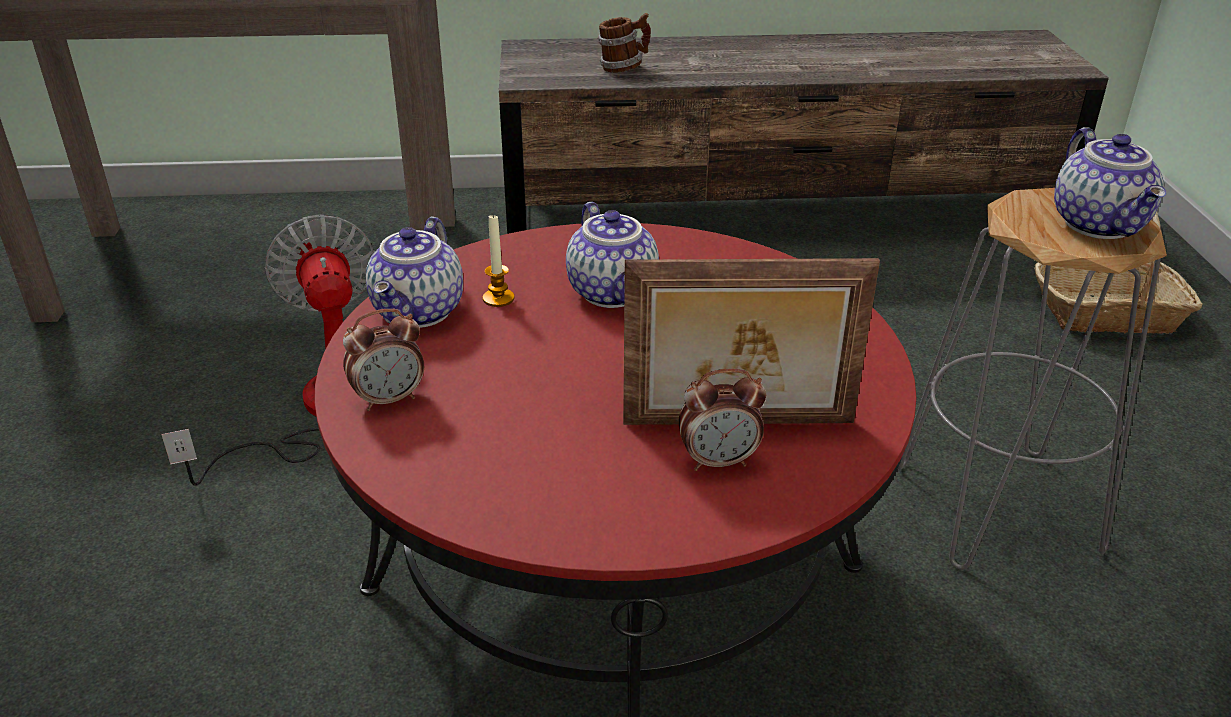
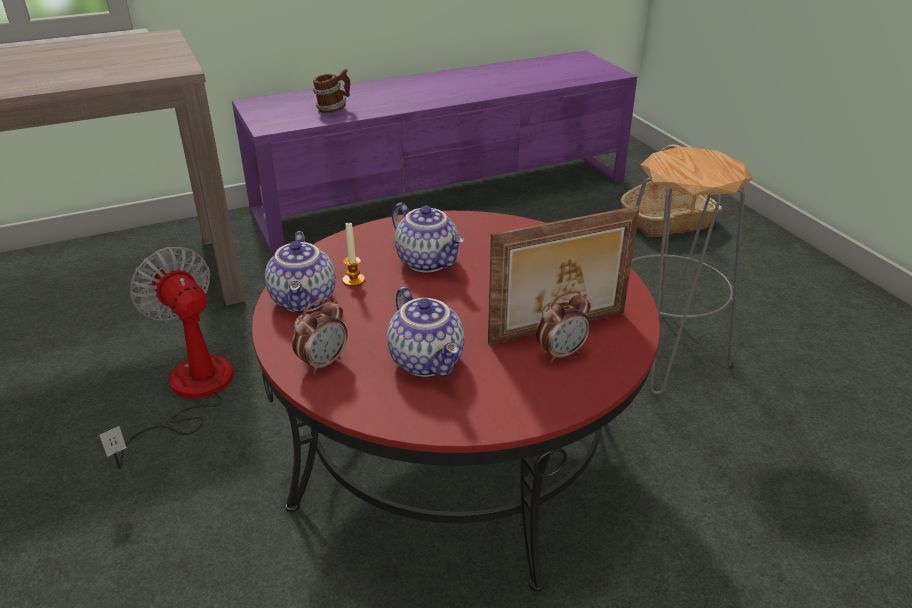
camera: 20 degrees left, 0 degrees up
(780, 213) = (445, 194): brown tv stand -> purple tv stand
(1100, 225) = (712, 166): teapot -> teapot (428, 361)

